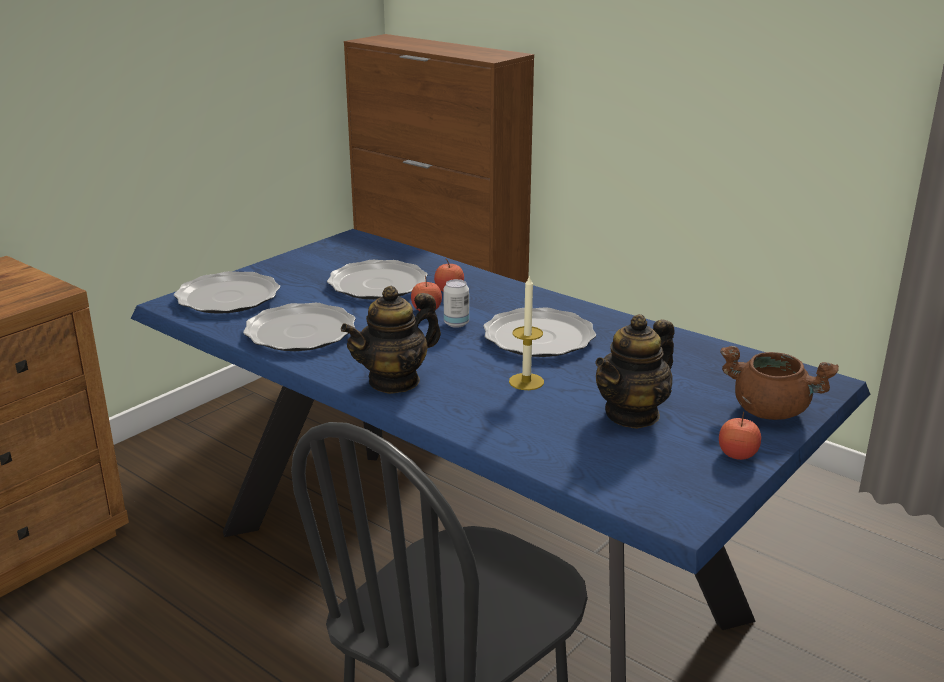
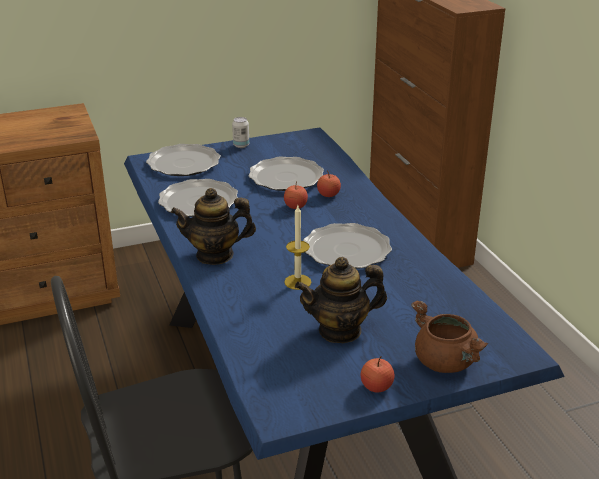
camera: 30 degrees right, 5 degrees up
(456, 323) = (303, 223): can -> can (241, 145)

